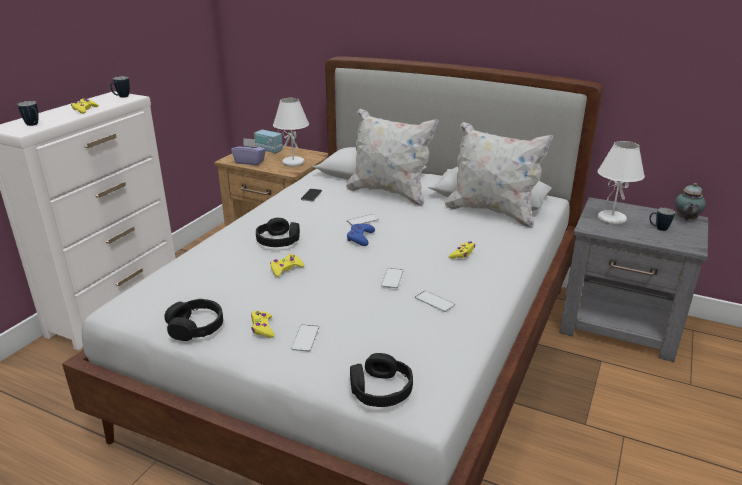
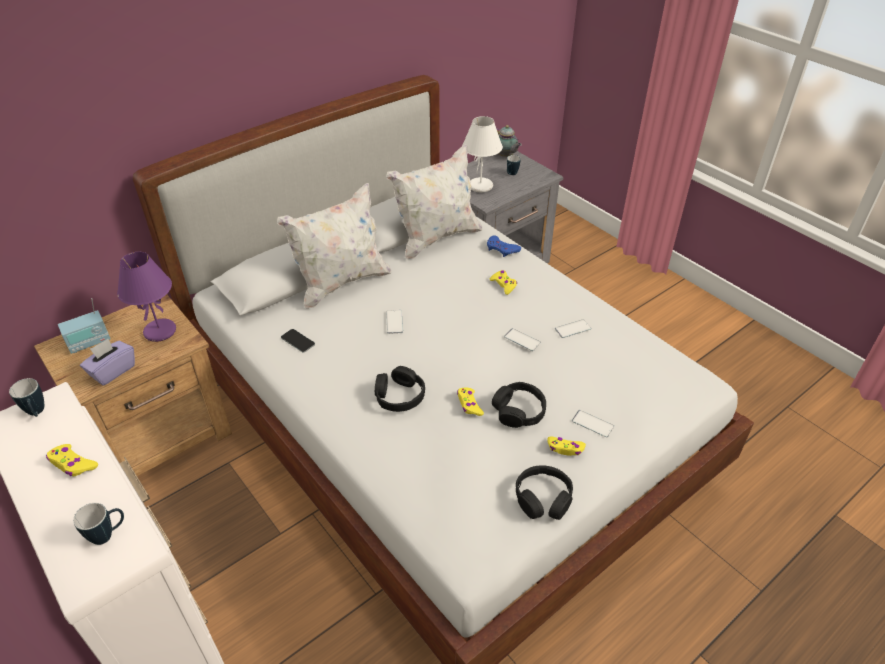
camera: 65 degrees left, 15 degrees up
(294, 163) = (160, 331): white table lamp -> purple table lamp
(360, 237) = (433, 335): blue game controller -> blue game controller (502, 249)
(380, 390) = (679, 399): black headphones -> black headphones (519, 411)

